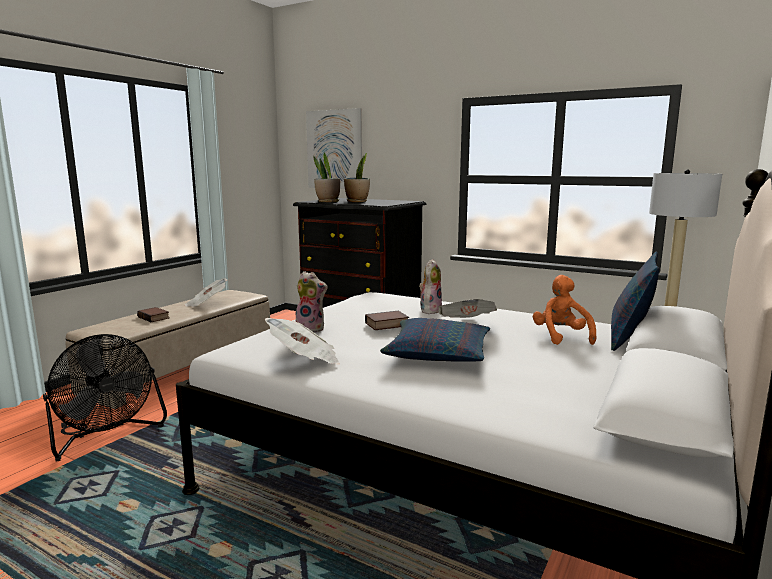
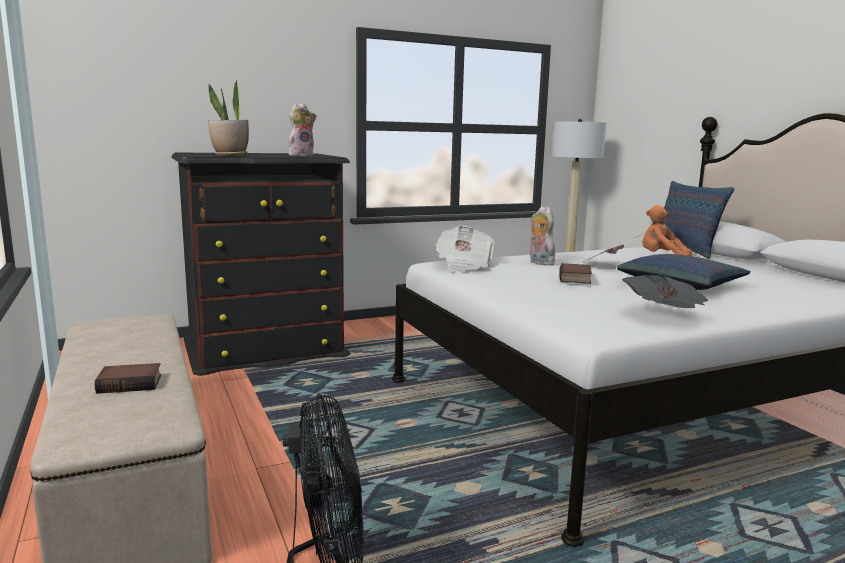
camera: 55 degrees left, 0 degrees up
(206, 304) = (134, 344): newspaper -> newspaper (463, 265)
(311, 328) = (547, 297): plush toy -> plush toy (301, 155)
(334, 149) = (154, 76): picture -> none
(357, 201) = (259, 154): potted plant -> none

